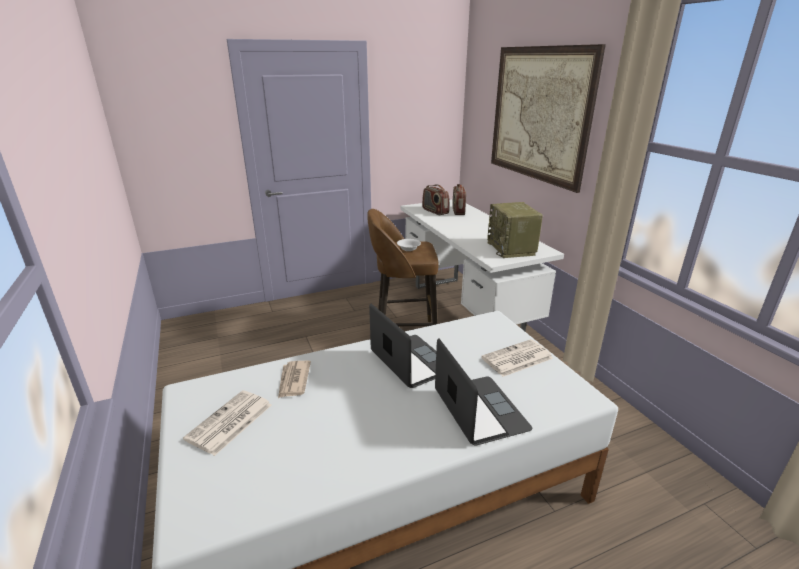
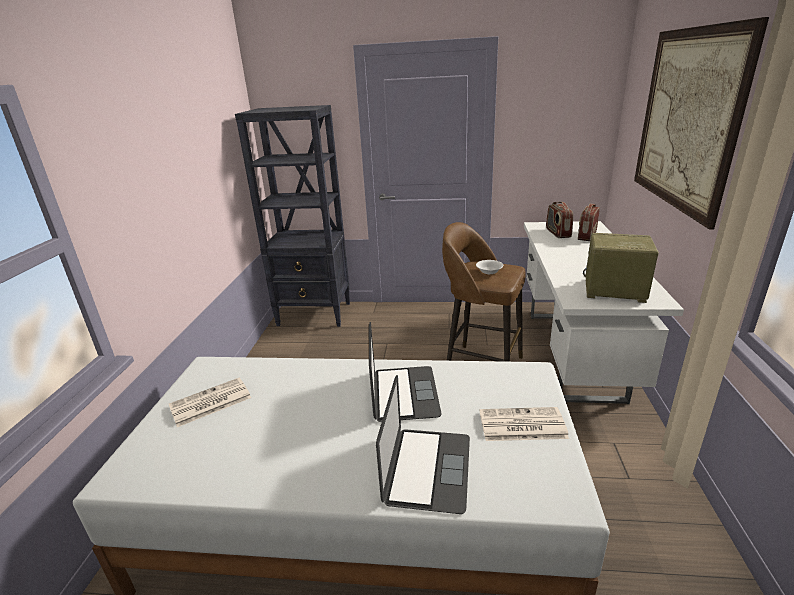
camera: 30 degrees right, 0 degrees up
(209, 325) = (315, 314): none -> black bookcase
(293, 380) = (285, 381): newspaper -> none
(512, 249) = (613, 291): radio -> radio turned 90 degrees clockwise

